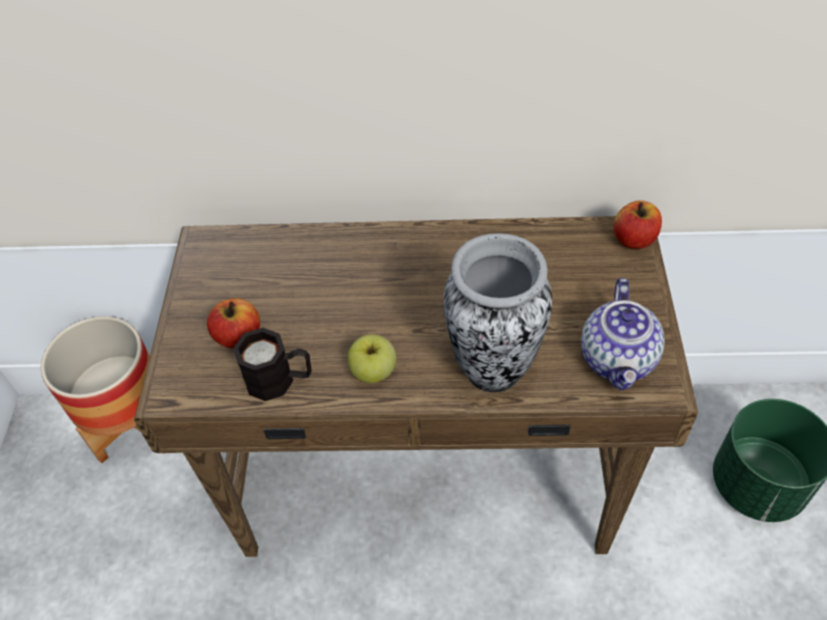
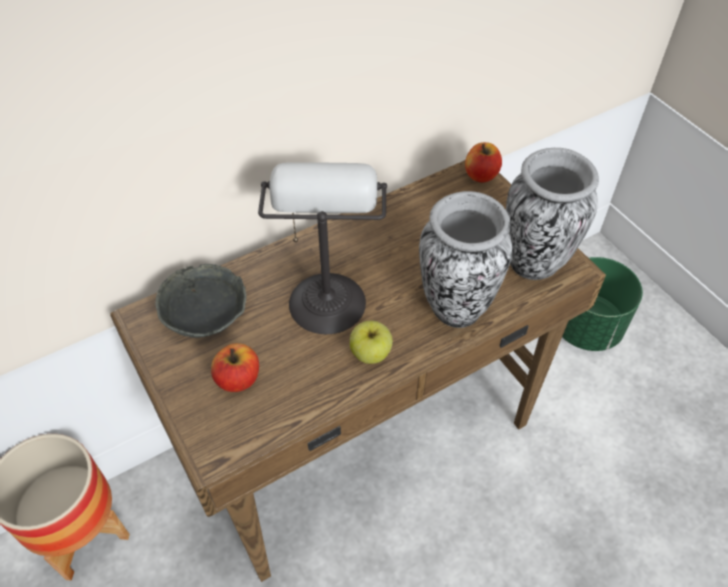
camera: 35 degrees left, 0 degrees up
(259, 258) = (205, 309): none -> grey bowl
(280, 380) = (301, 396): black mug -> none
(379, 289) = (325, 289): none -> table lamp
(619, 359) = (534, 263): teapot -> vase

